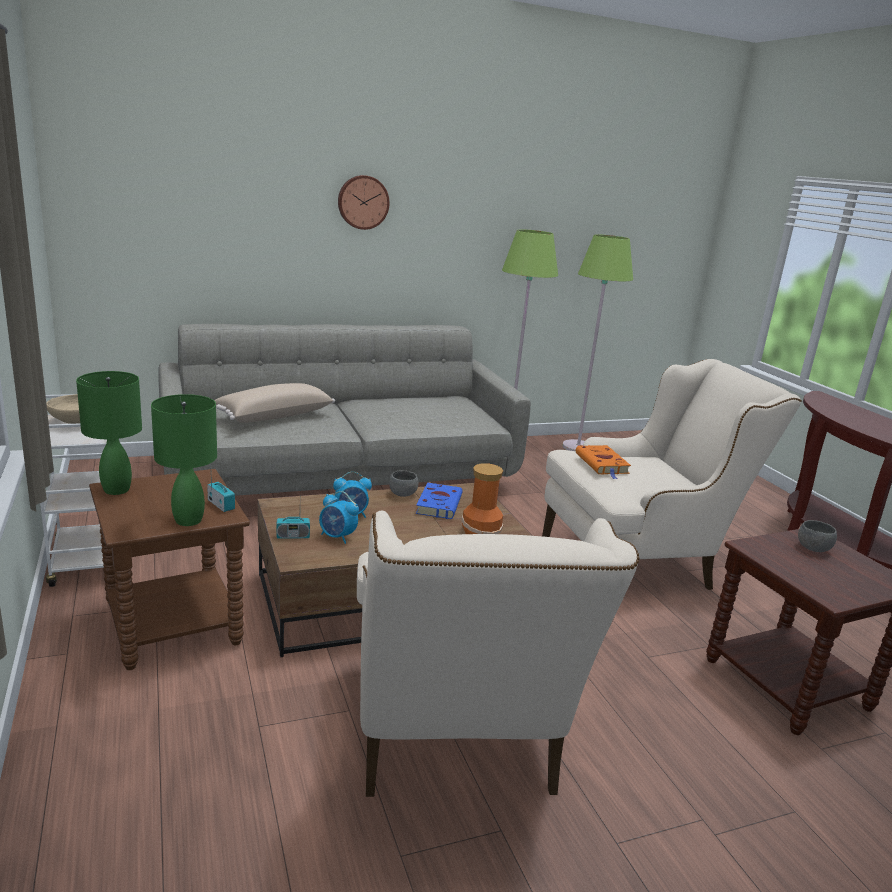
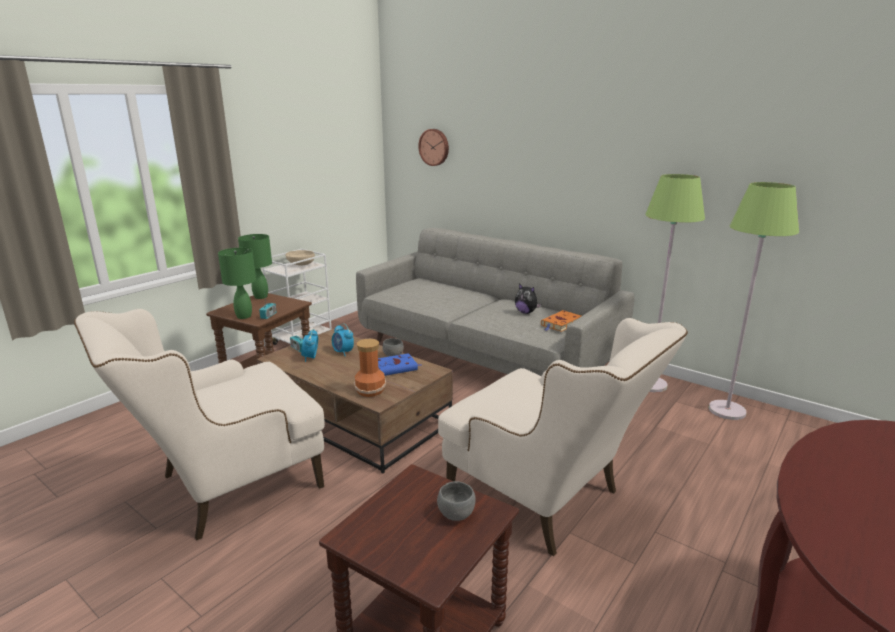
camera: 60 degrees right, 0 degrees up
(273, 415) = (430, 292): beige pillow -> none
(363, 202) = (547, 148): wall clock -> wall clock (434, 147)
(415, 405) = (526, 312): none -> plush toy
(602, 464) = (507, 386): orange book -> orange book (560, 324)

